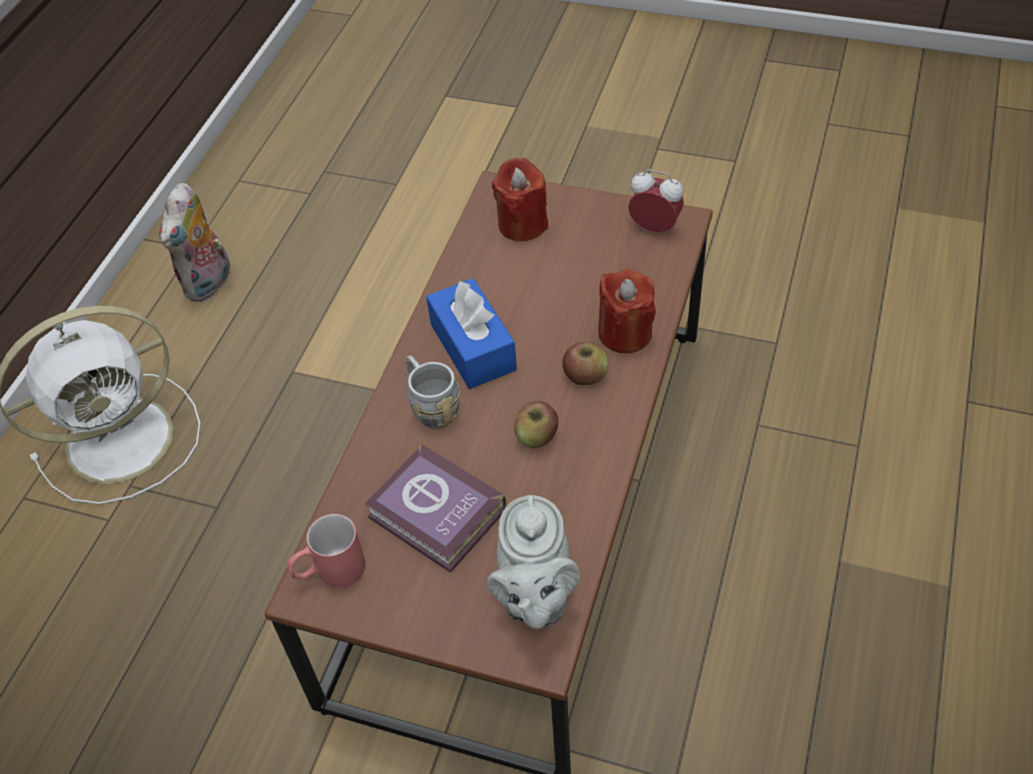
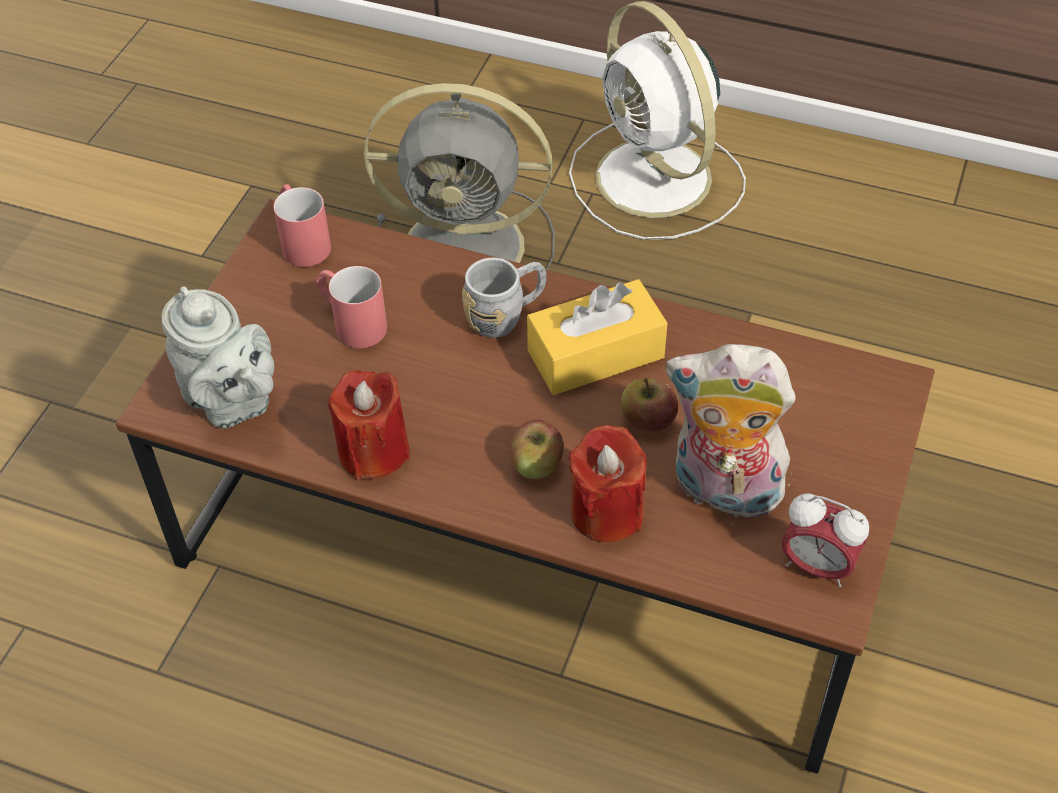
camera: 90 degrees right, 0 degrees up
(185, 580) = (470, 247): none -> grey fan
(210, 284) = (893, 226): plush toy -> plush toy (722, 491)
(438, 516) = (351, 323): book -> red mug
(473, 347) = (595, 354): blue tissue box -> yellow tissue box
(522, 224) = (821, 409): red candle -> red candle (373, 451)
(535, 598) = (231, 402): grey teapot -> grey teapot turned 135 degrees counterclockwise
(537, 437) = (446, 411): apple -> apple (647, 420)
(655, 228) = (816, 566): alarm clock -> alarm clock turned 90 degrees clockwise

